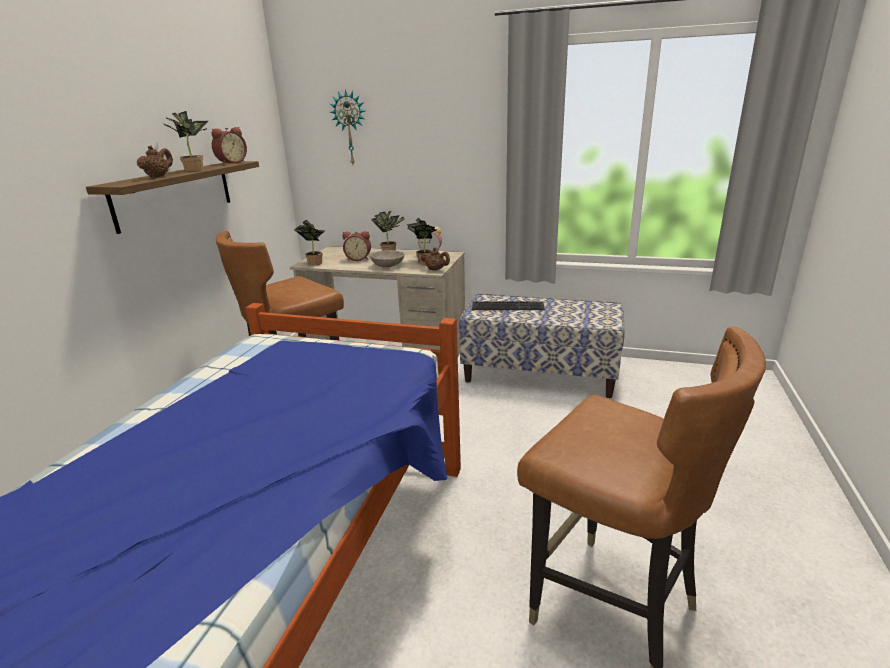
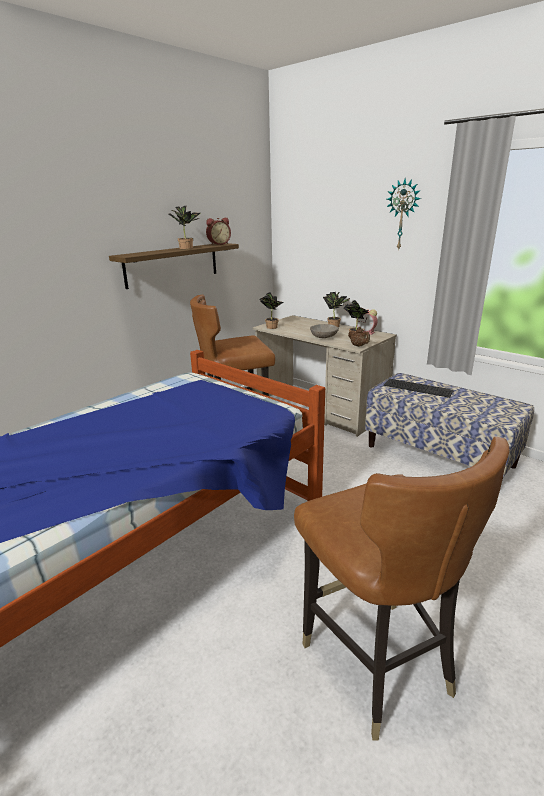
camera: 25 degrees right, 0 degrees up
(158, 176) = (157, 252): brown teapot -> none
(350, 128) = (319, 221): wall clock -> wall clock (403, 215)
(358, 259) = (306, 328): alarm clock -> none

